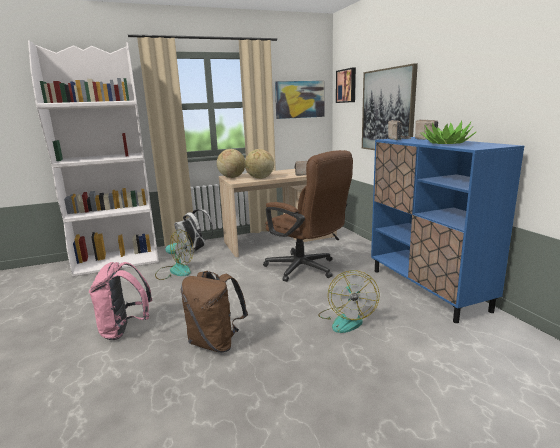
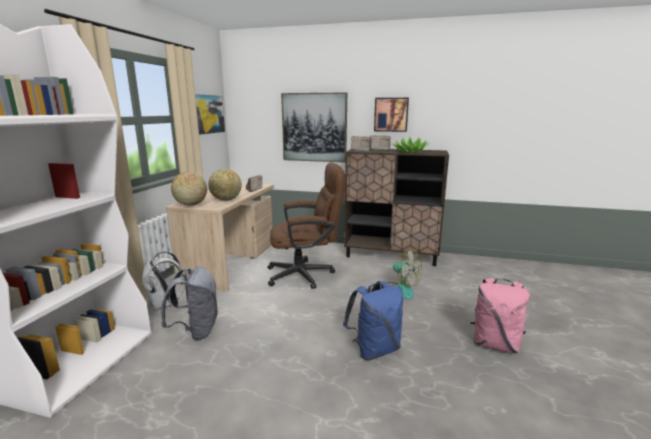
camera: 55 degrees left, 0 degrees up
(125, 330) = (290, 397): pink backpack -> pink backpack (495, 344)
(175, 271) = (196, 331): fan -> grey backpack
(215, 343) = (374, 349): brown backpack -> blue backpack
(347, 86) = (251, 103): picture -> picture (391, 114)
(427, 289) = (391, 255): blue cabinet -> brown cabinet

